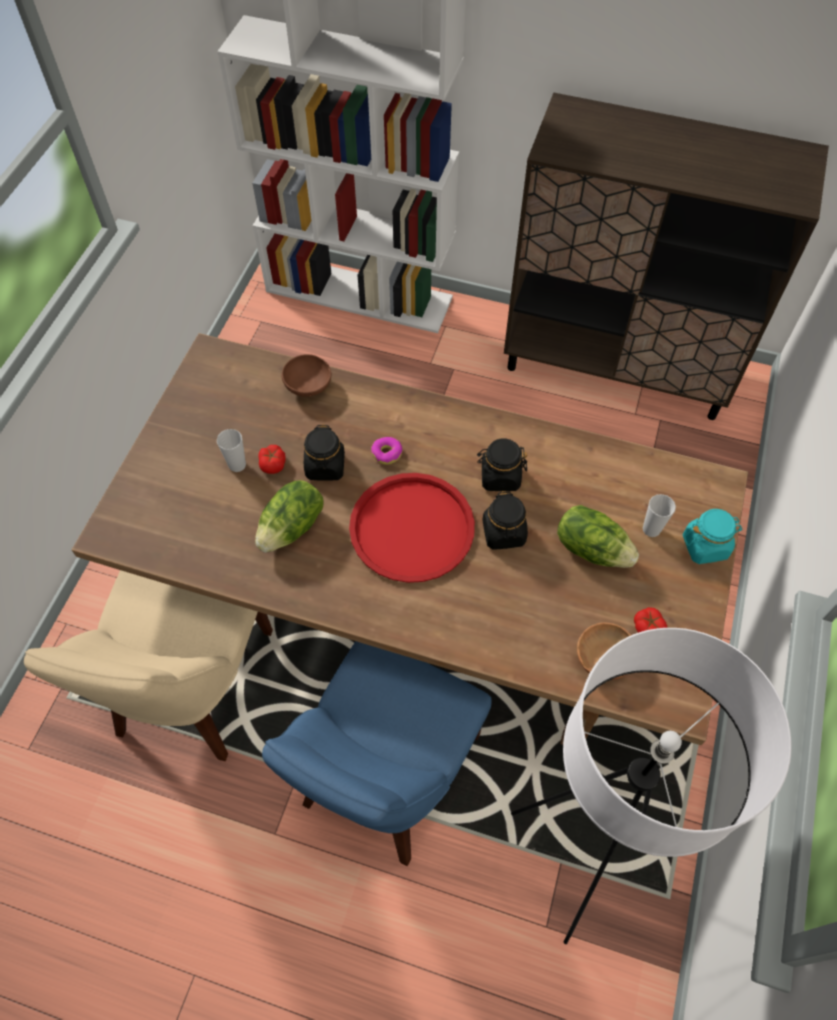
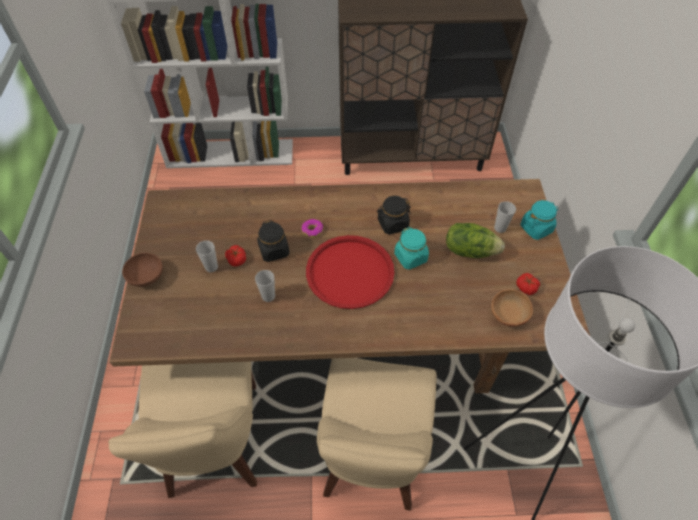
camera: 20 degrees left, 5 degrees down
(292, 527) = (268, 296): lettuce -> cup
(309, 387) = (241, 203): brown bowl -> brown bowl (147, 277)
(386, 776) = (372, 455): blue chair -> beige chair
(504, 533) = (411, 257): black jar -> turquoise jar

